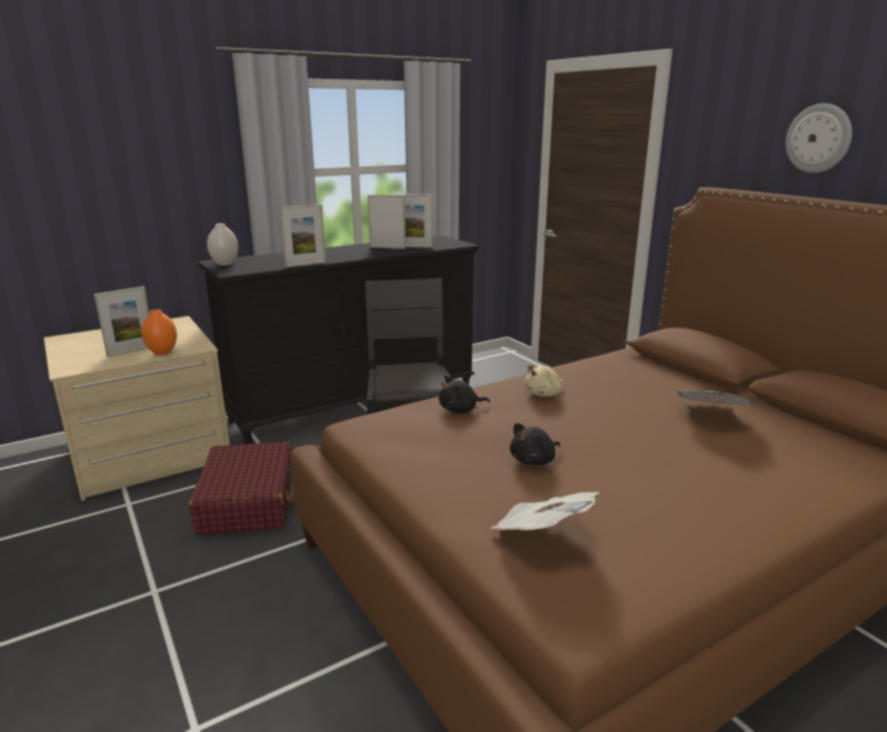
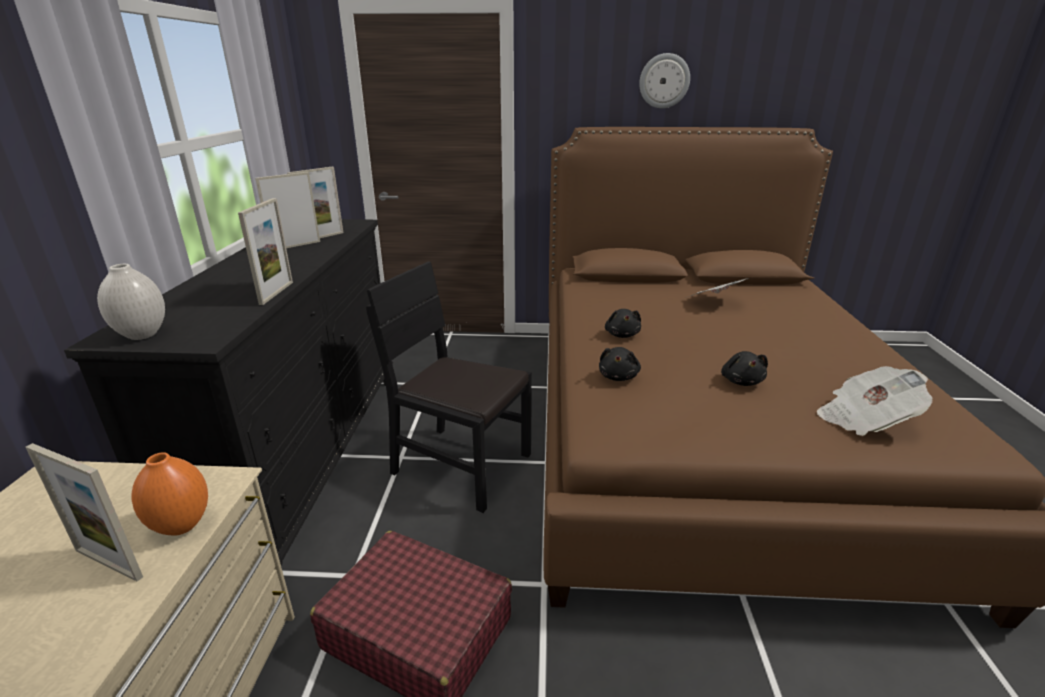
camera: 55 degrees left, 5 degrees up
(131, 351) = (108, 563): picture frame -> picture frame turned 120 degrees clockwise
(544, 394) = (622, 334): beige plush toy -> black plush toy

